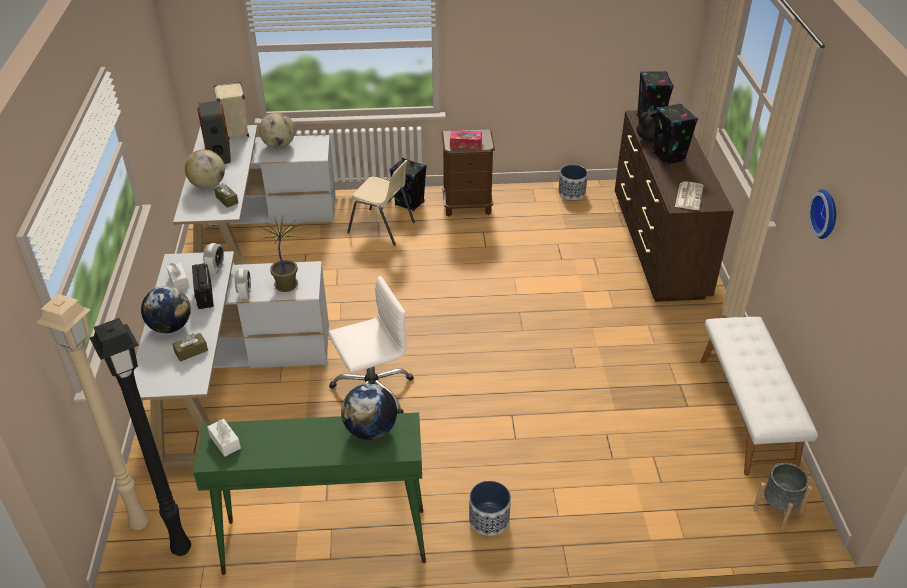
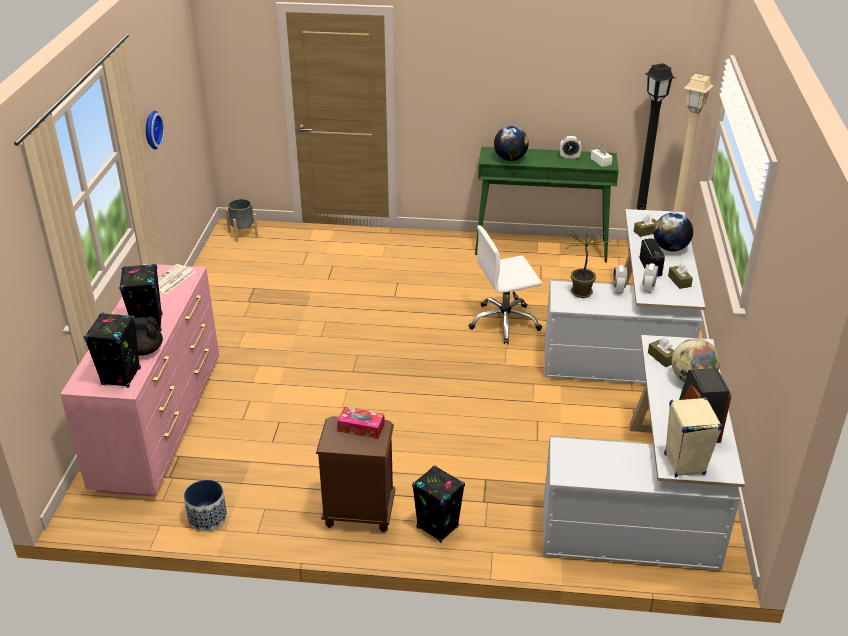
camera: 170 degrees left, 5 degrees down
(179, 281) = (679, 281): white tissue box -> brown tissue box
(274, 446) = (569, 157): none -> alarm clock
(279, 145) = (621, 470): globe -> none
(382, 228) = (479, 491): beige chair -> none
(489, 519) = (432, 247): planter -> none
(658, 247) = (161, 423): brown dresser -> pink dresser
(747, 413) = (212, 279): white bench -> none

